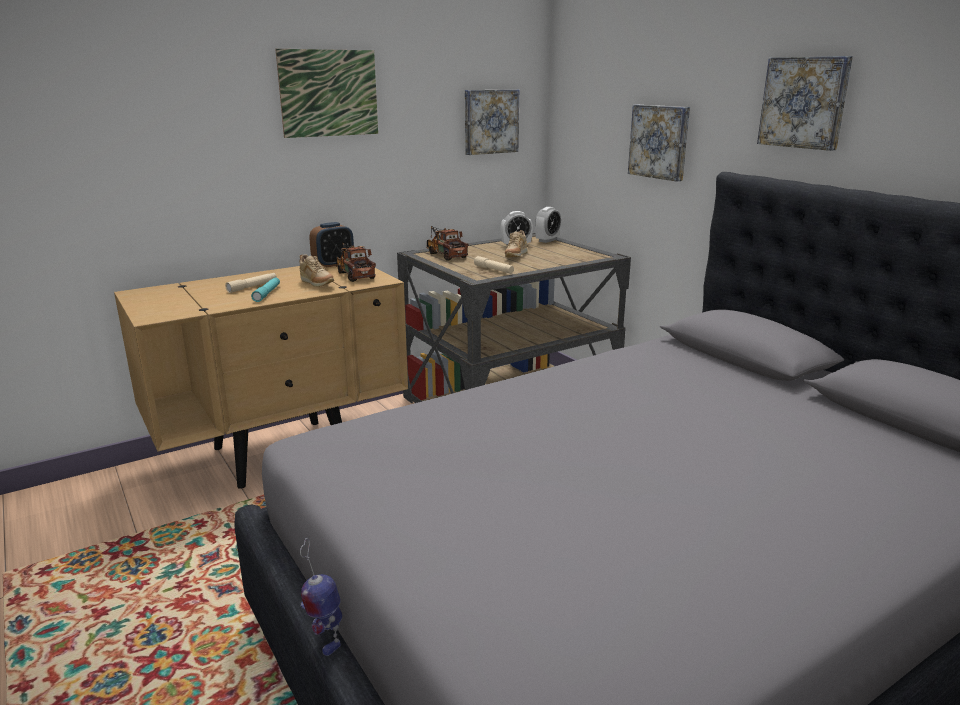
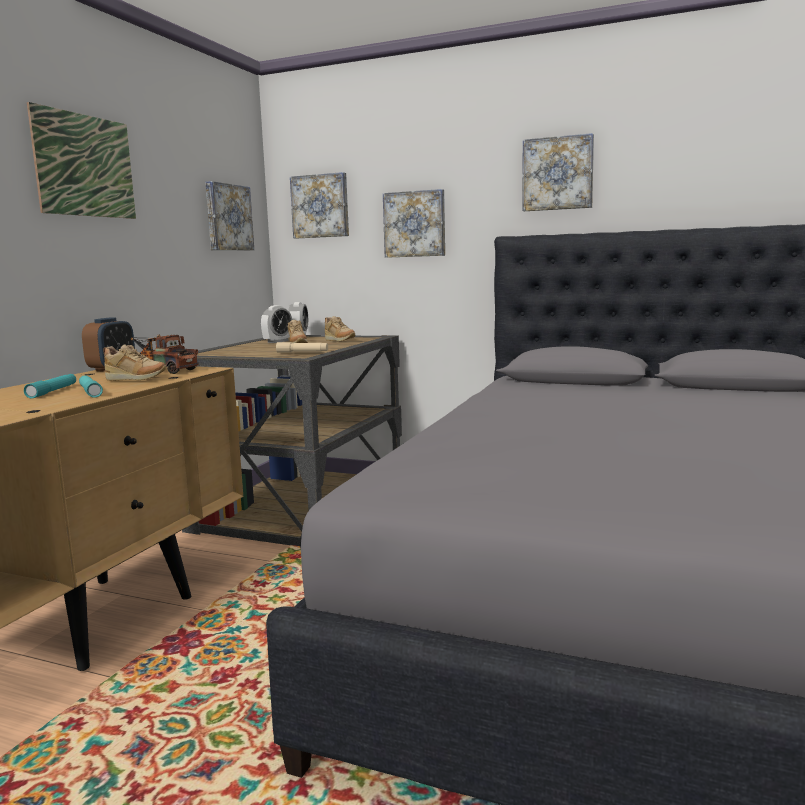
camera: 35 degrees left, 10 degrees down
(252, 287) = (53, 391): beige flashlight -> turquoise flashlight
(324, 637) = (570, 661): toy robot -> none
(445, 254) = (223, 352): toy truck -> none
(563, 256) = (339, 341): none -> beige shoe
(586, 110) = (321, 206): none -> picture

